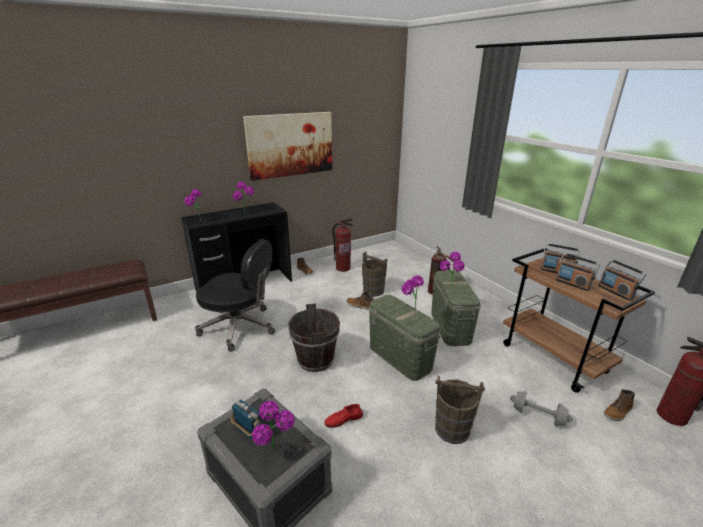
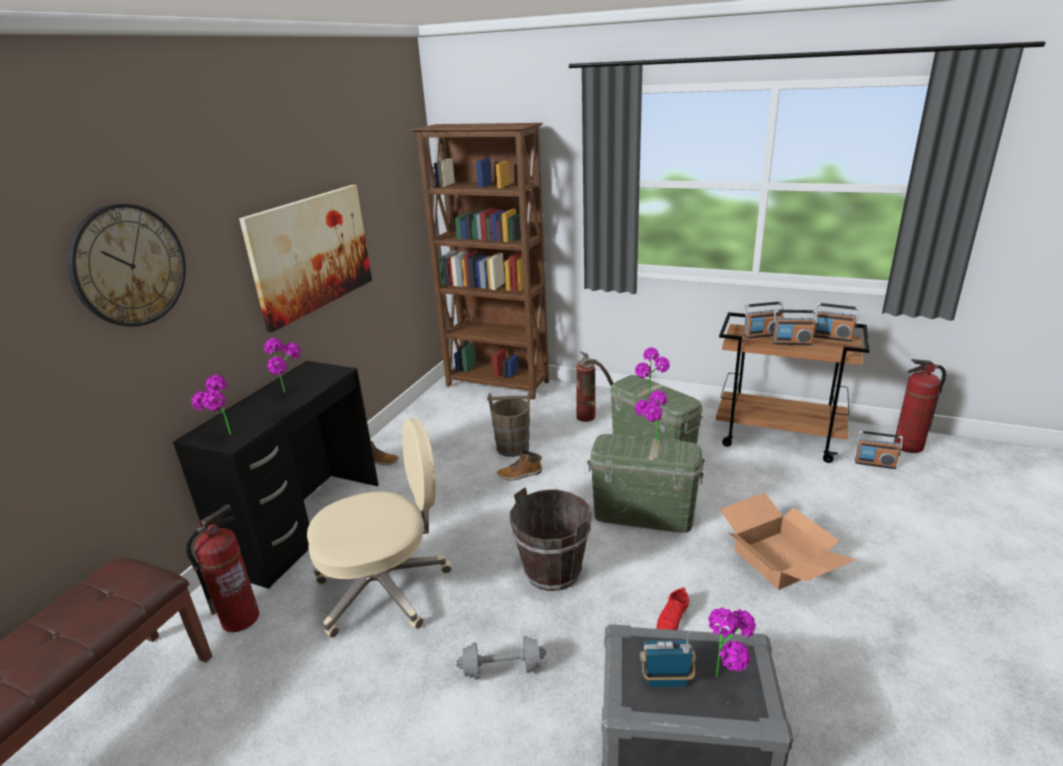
camera: 35 degrees left, 0 degrees up
(172, 126) = (129, 265): none -> wall clock
(240, 327) = (386, 588): black office chair -> beige office chair
(343, 268) = (432, 434): fire extinguisher -> fire extinguisher (240, 619)
(406, 256) = (498, 385): none -> brown bookcase
(452, 429) = (781, 560): brown bucket -> cardboard box
(537, 415) = (827, 502): grey dumbbell -> grey dumbbell (502, 669)
(618, 412) = (874, 463): boot -> radio

